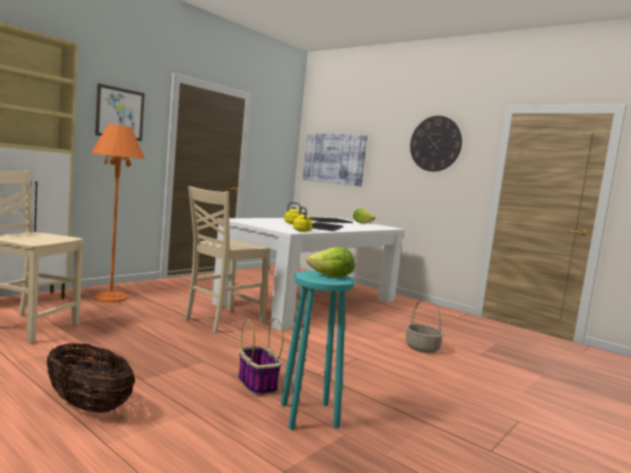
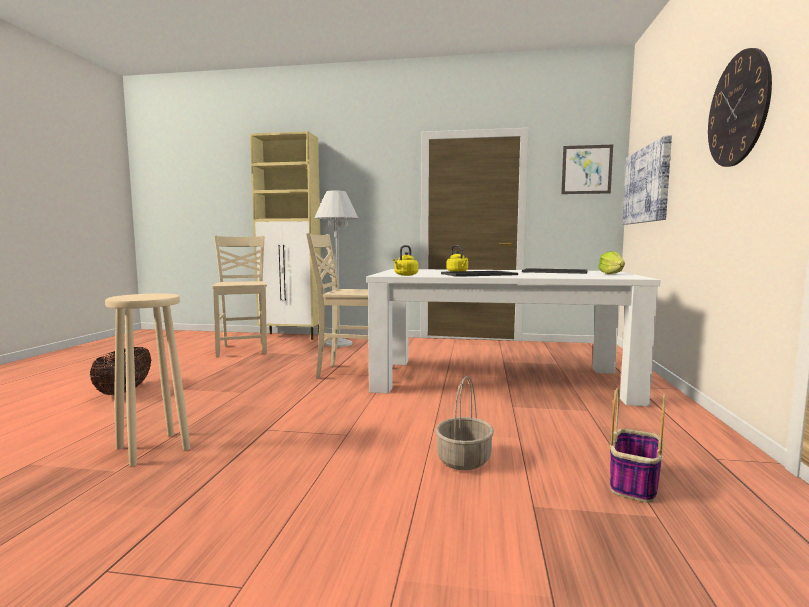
camera: 60 degrees right, 0 degrees up
(111, 298) = (338, 344): orange floor lamp -> white floor lamp
(120, 113) = (369, 182): picture -> picture (586, 169)
(256, 383) = (211, 416): basket -> basket (634, 482)
(309, 415) = (154, 448): turquoise stool -> beige stool
(332, 277) = (144, 297): lettuce -> none

